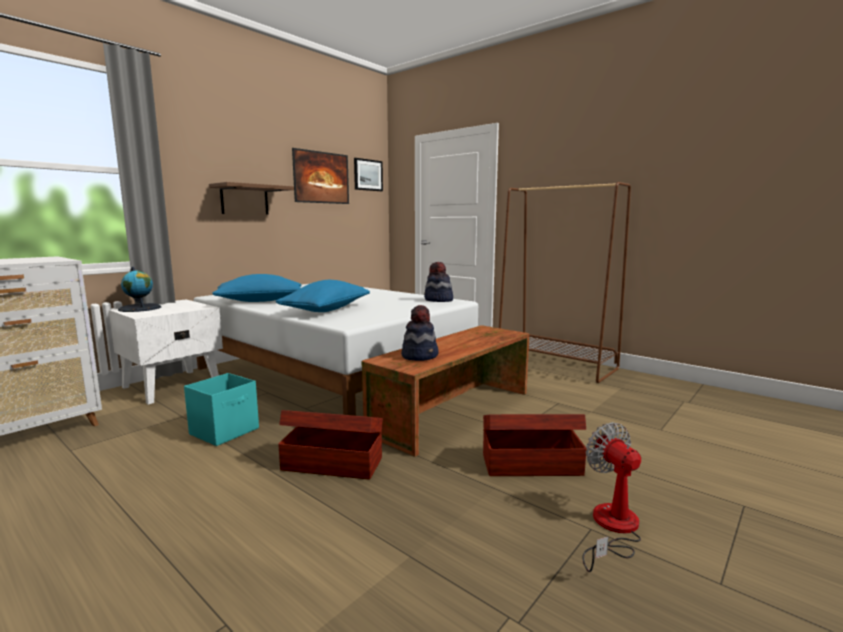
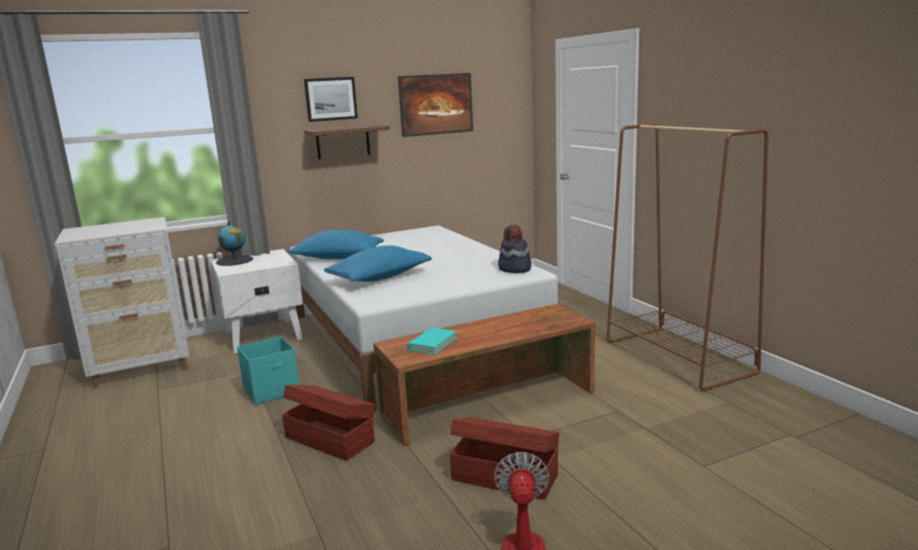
camera: 25 degrees right, 5 degrees up
(368, 175) = (500, 92): picture -> picture (330, 99)
(420, 356) = (432, 343): hat -> turquoise book

